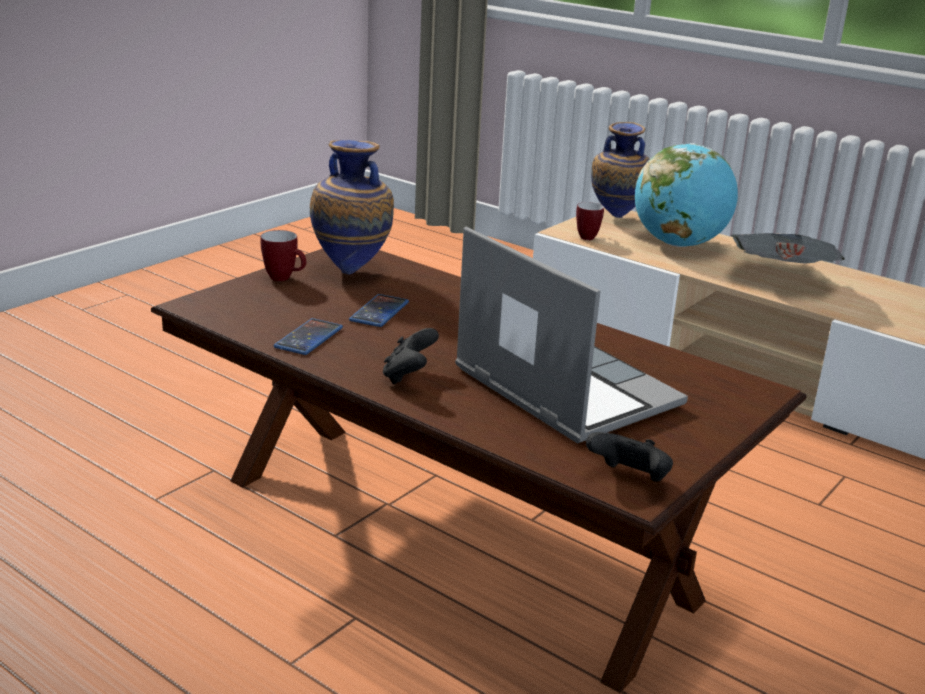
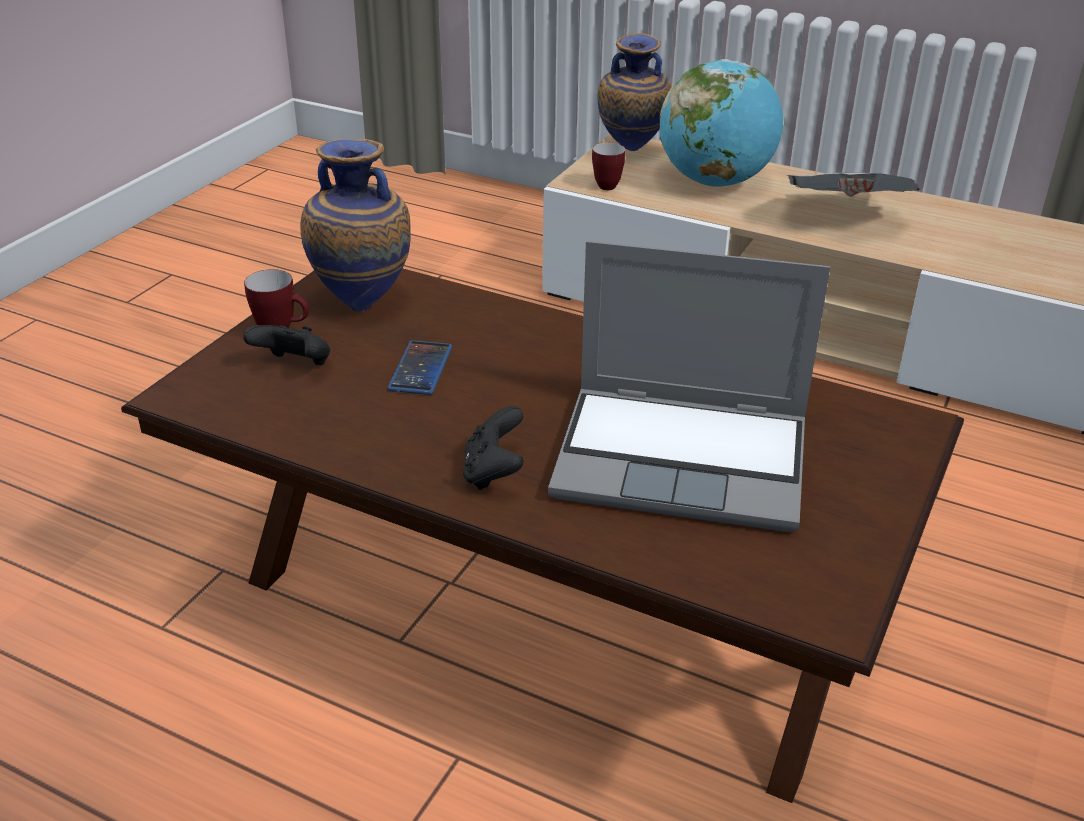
camera: 10 degrees left, 10 degrees up
(308, 338) = (346, 428): phone -> none
(562, 388) = (685, 459): laptop -> laptop turned 150 degrees clockwise
(629, 479) = (816, 597): black game controller -> black game controller (295, 366)

